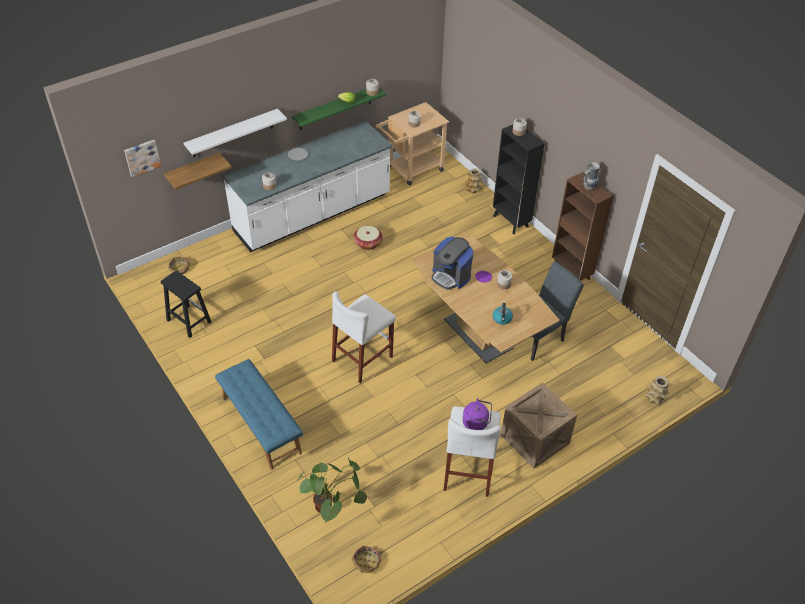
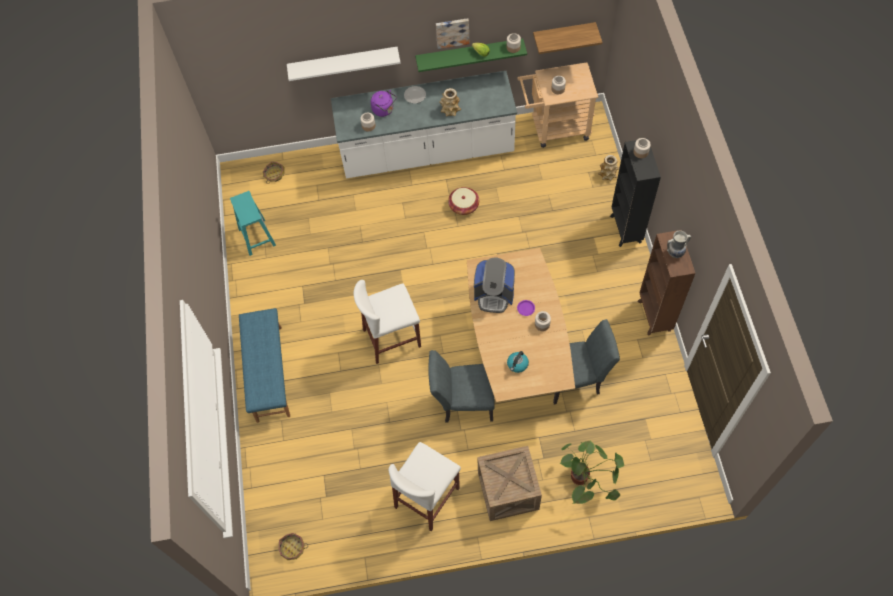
camera: 30 degrees right, 15 degrees up
(142, 157) = (240, 70): picture -> picture (452, 32)
(188, 321) = (256, 236): black stool -> turquoise stool
(193, 171) = (298, 89): shelf -> shelf (563, 34)
(332, 507) = (289, 481): potted plant -> potted plant (586, 481)
(450, 276) = (494, 295): coffee machine -> coffee machine turned 60 degrees counterclockwise
(455, 386) = (463, 402): none -> grey chair
(477, 423) = (430, 469): purple kettle -> purple kettle (384, 110)
(655, 398) = (655, 496): vase -> vase (450, 110)

